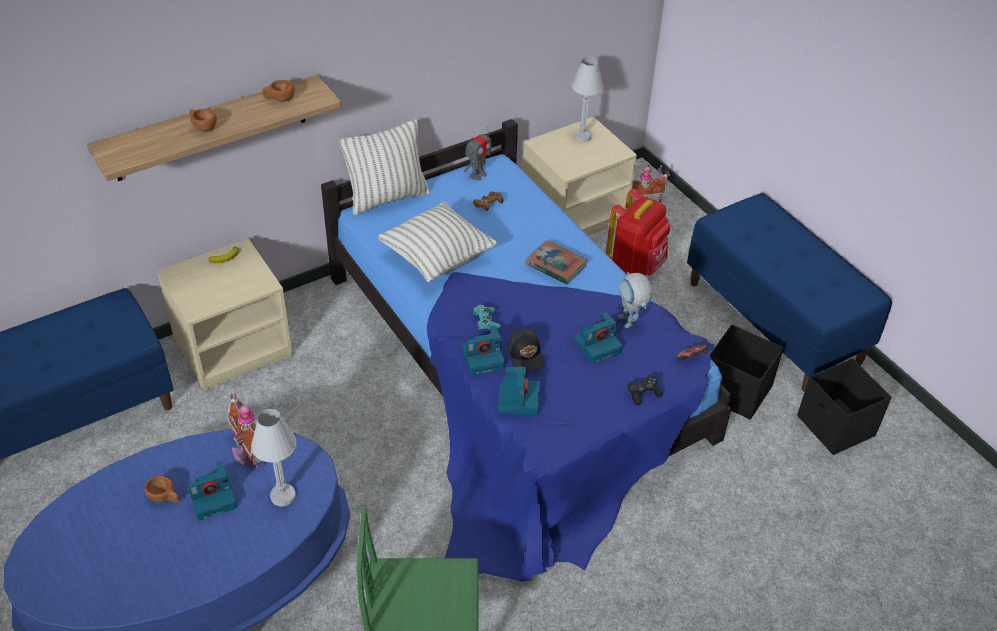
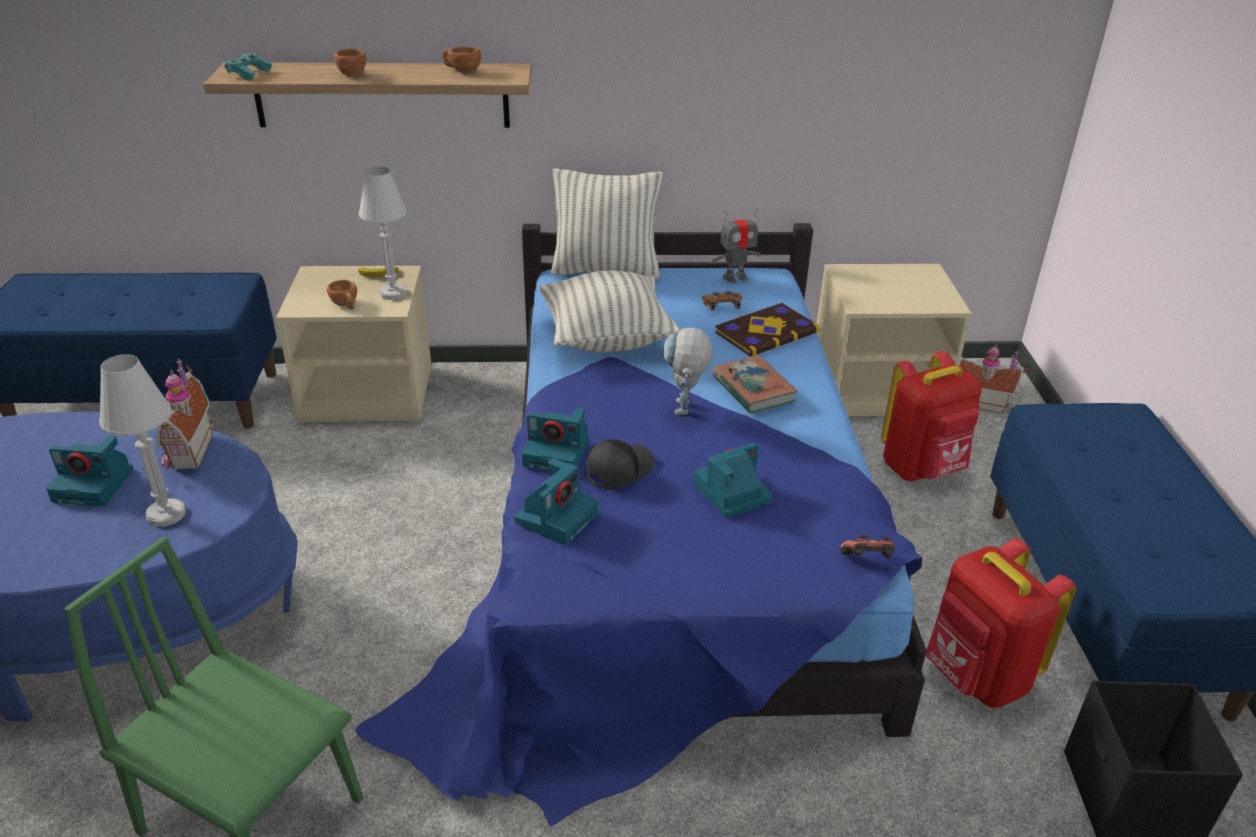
camera: 30 degrees right, 10 degrees down
(165, 498) = (49, 465): brown cup -> brown cup (346, 305)
(486, 322) = (601, 418): turquoise game controller -> turquoise game controller (249, 74)
(526, 355) = (618, 470): black cap -> black cap turned 150 degrees counterclockwise
(530, 216) = (765, 332): none -> book
(582, 136) = (908, 278): white table lamp -> white table lamp (393, 293)
(597, 345) = (731, 493): camera -> camera turned 150 degrees clockwise
(630, 324) = (802, 485): toy robot -> toy robot (684, 412)
(643, 394) = (747, 578): black game controller -> none
(736, 392) = (976, 677): black storage box -> red backpack

